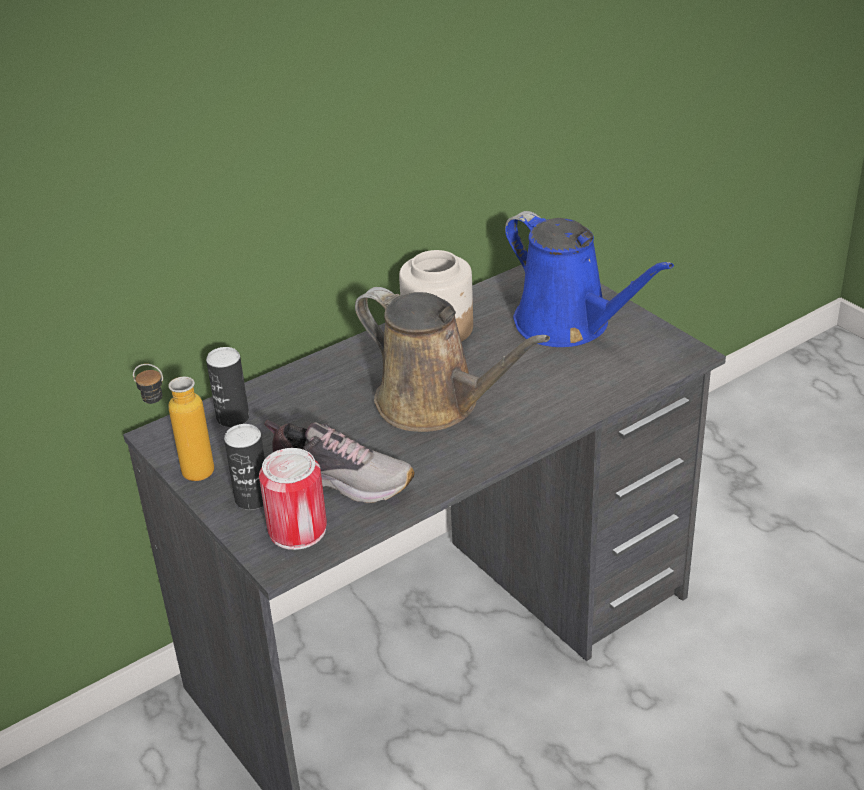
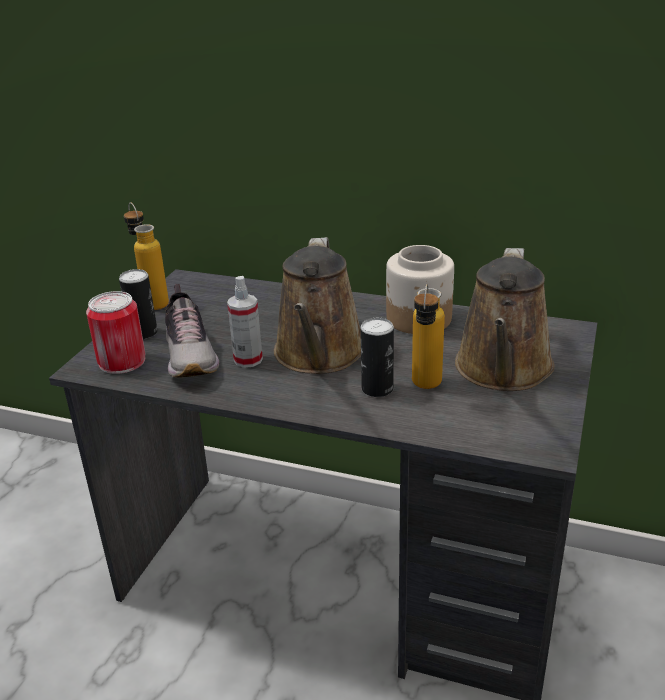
camera: 55 degrees right, 5 degrees down
(233, 418) = (224, 292): can -> can (377, 389)
(394, 448) = (248, 360): none -> spray bottle
(553, 372) = (425, 389): none -> bottle
(569, 325) = (503, 370): blue watering can -> brown watering can

